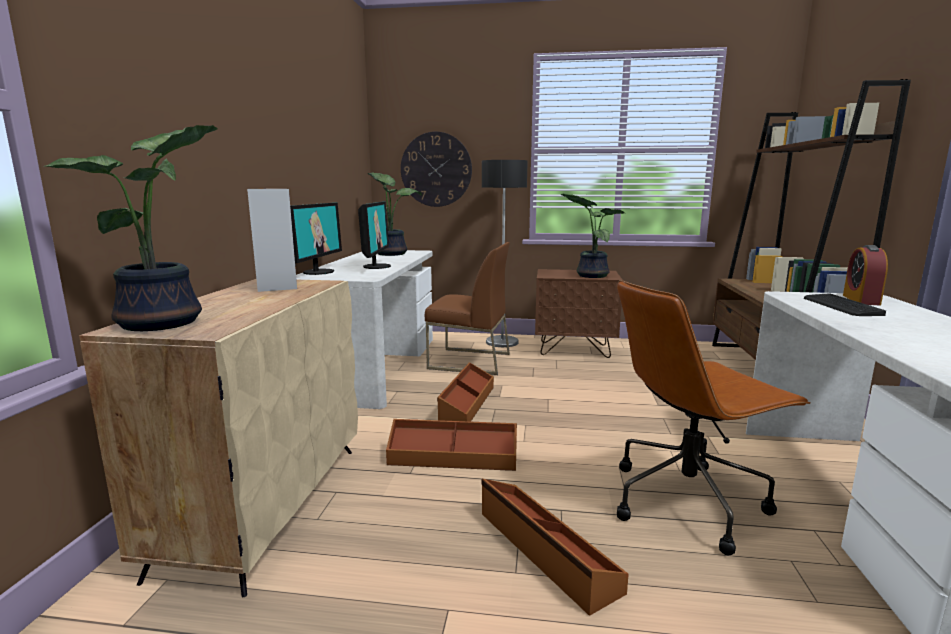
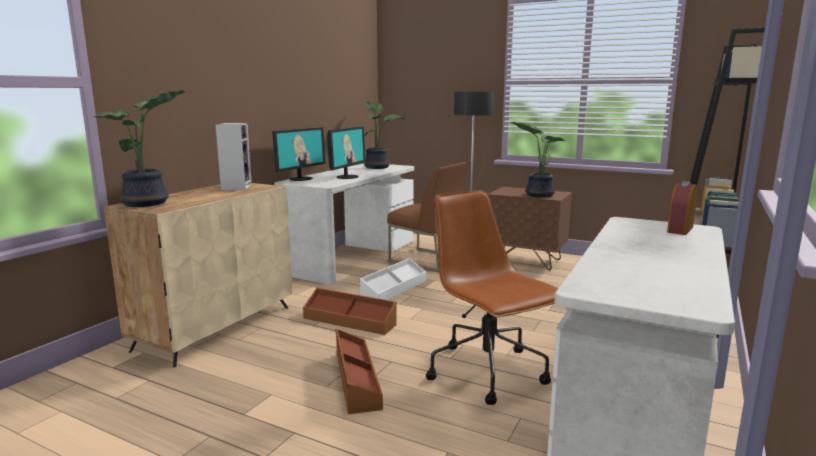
camera: 20 degrees right, 0 degrees up
(436, 169) = (427, 97): wall clock -> none
(466, 404) = (393, 289): brown storage box -> white storage box
(687, 501) = (488, 372): brown office chair -> brown office chair turned 60 degrees clockwise
(840, 306) = (644, 232): keyboard -> none

